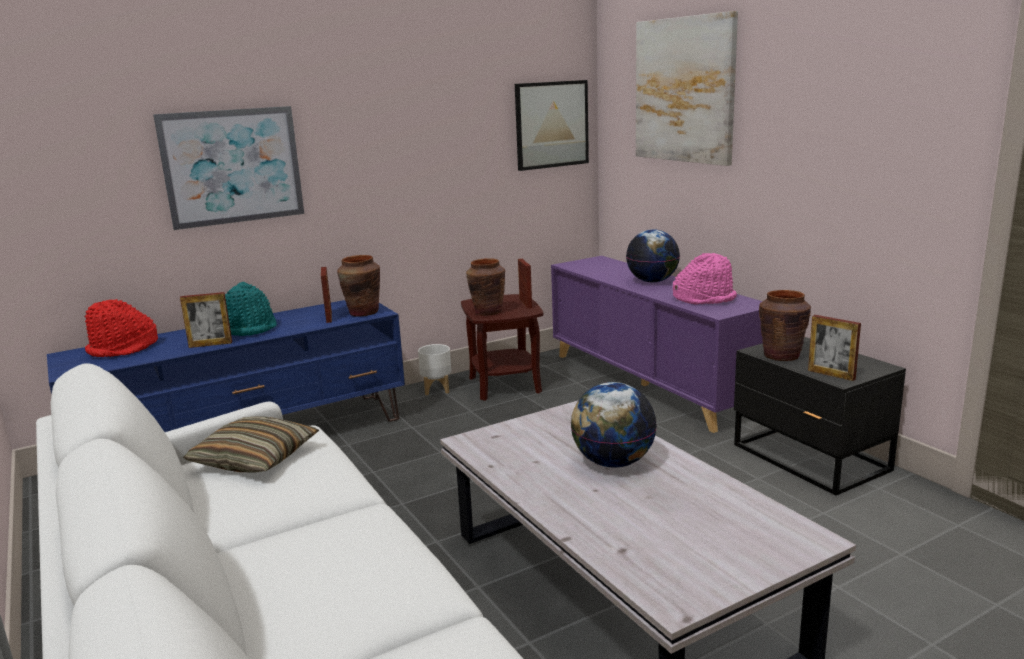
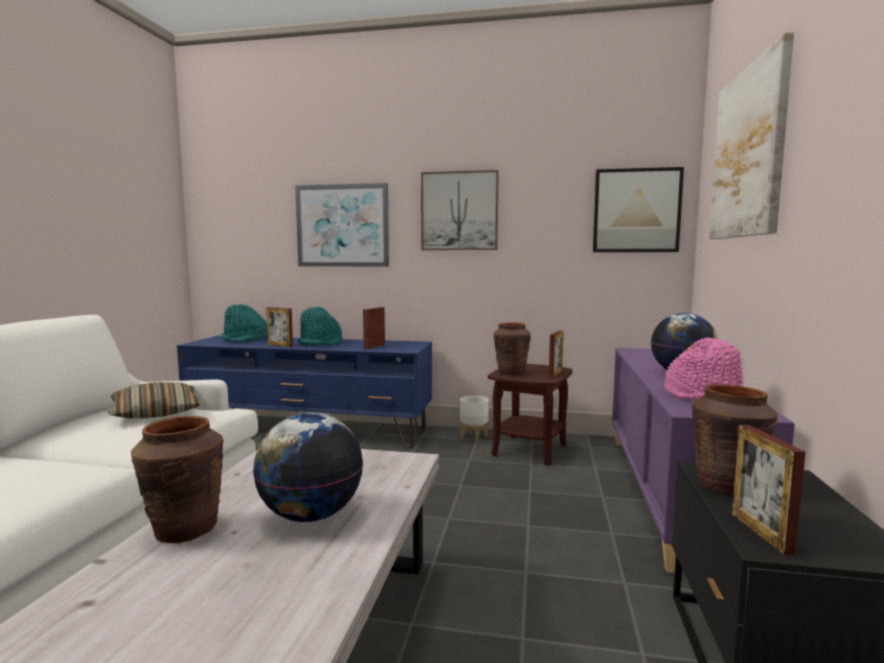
camera: 40 degrees right, 10 degrees down
(124, 349) = (245, 339): red hat -> turquoise hat
(363, 312) = (399, 348): brown vase -> brown vase (185, 530)
(382, 136) = (459, 211): none -> picture

